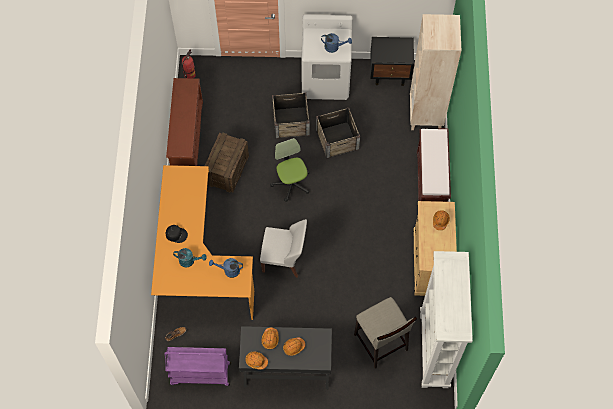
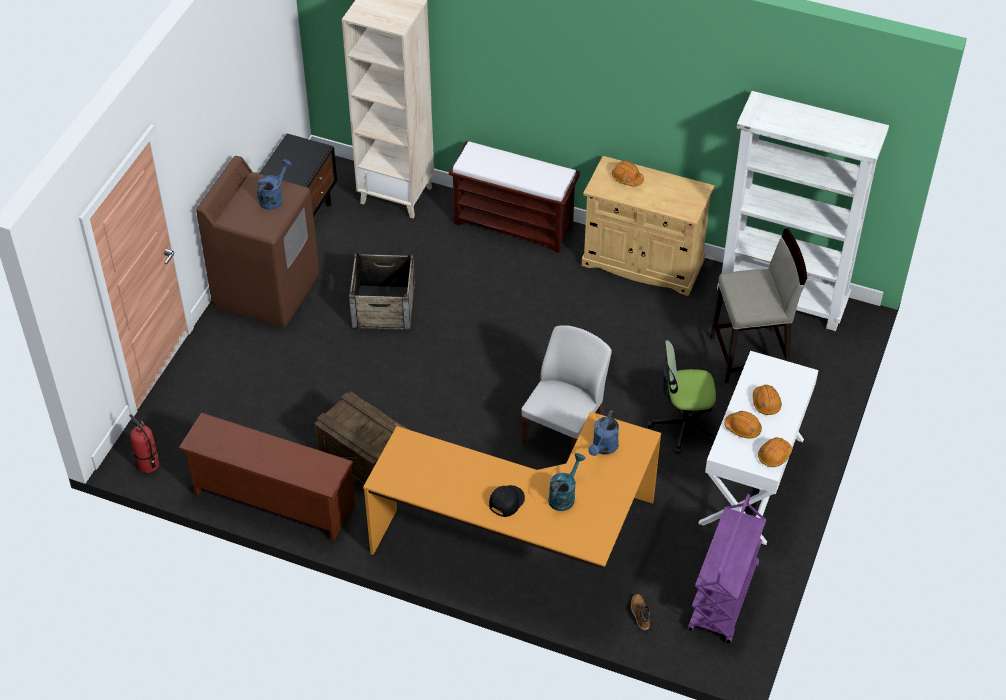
camera: 70 degrees left, 15 degrees down
(286, 368) = (753, 481): black desk -> white desk
(291, 122) = (320, 354): crate -> none
(291, 183) = (433, 385): office chair -> office chair (683, 426)
(326, 80) = (267, 290): white washing machine -> brown washing machine

